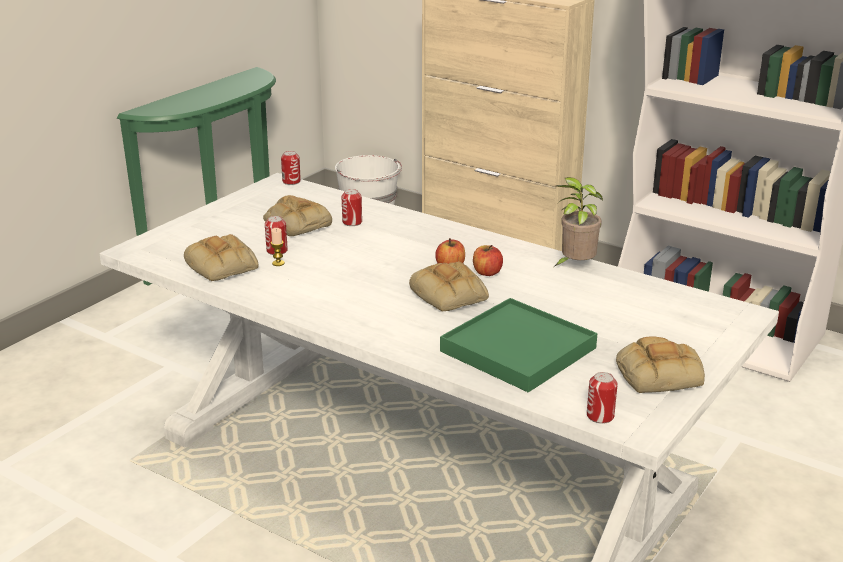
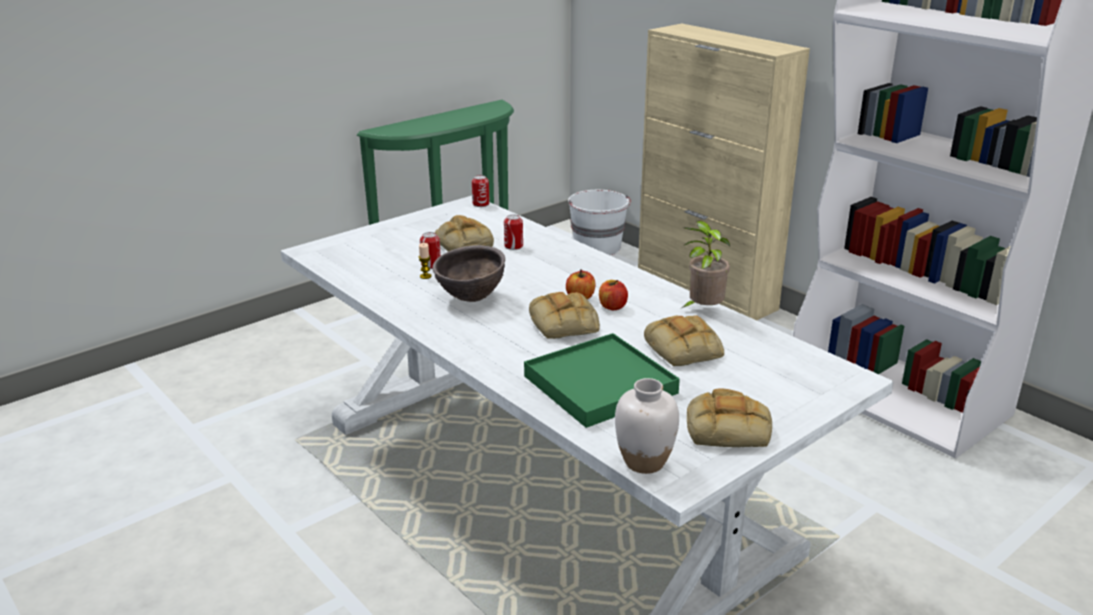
camera: 15 degrees right, 0 degrees up
(223, 266) = (376, 273): bread -> bread (685, 349)
(340, 281) = (471, 299): none -> brown bowl
(600, 416) = (644, 462): can -> white vase

